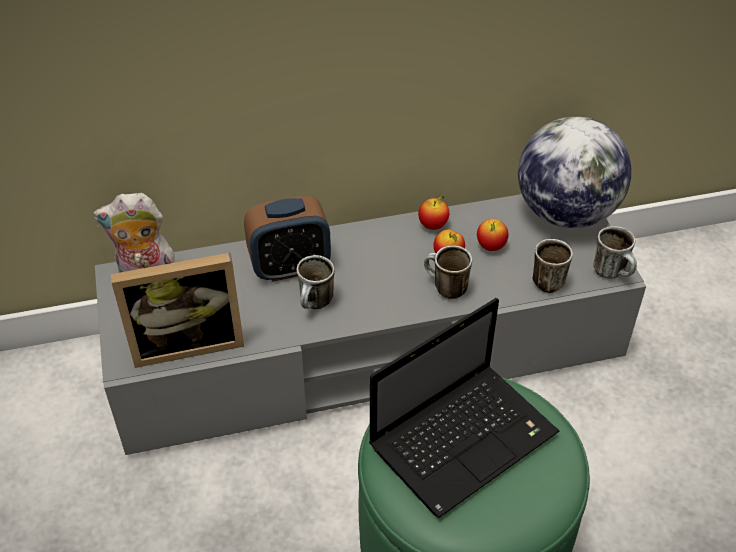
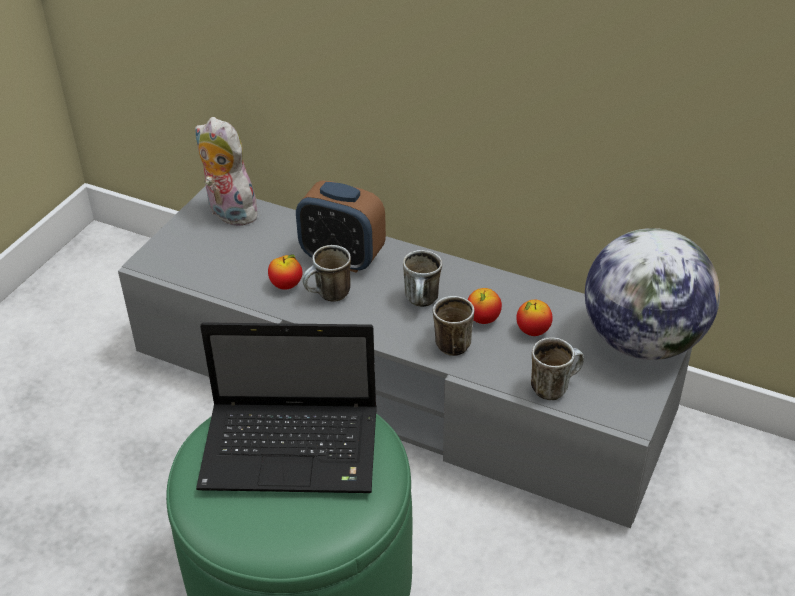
camera: 40 degrees right, 5 degrees down
(187, 343) = (205, 271): picture frame -> none
(433, 225) = (501, 287): apple -> apple (286, 285)
(613, 273) = (626, 416): mug -> mug (423, 302)

